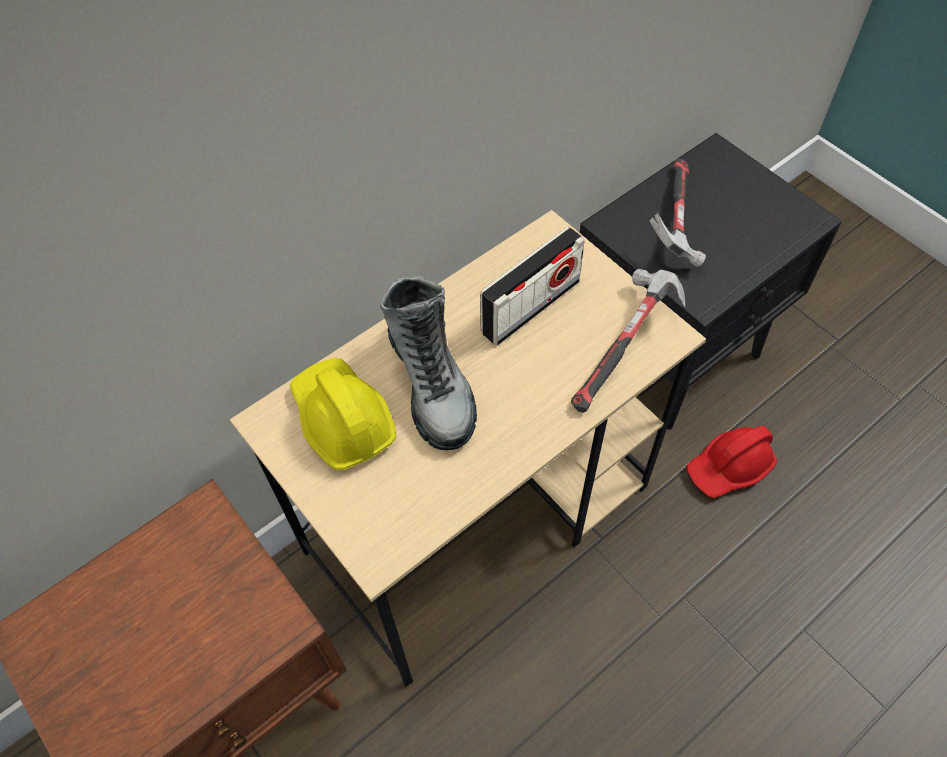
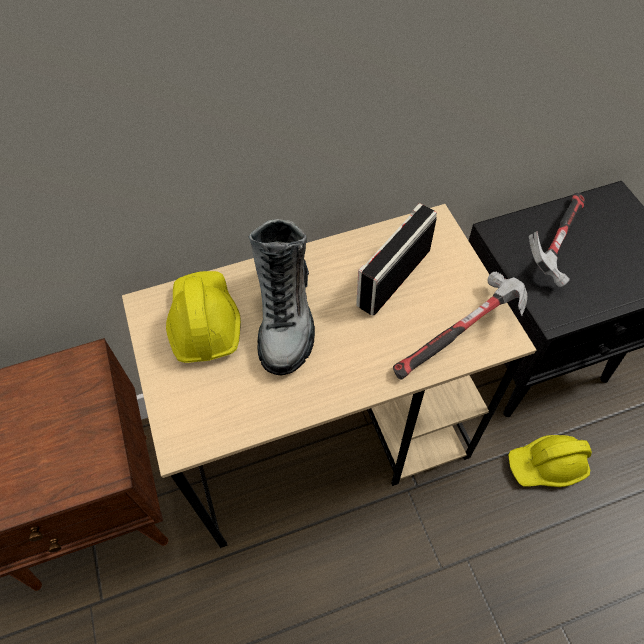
camera: 20 degrees right, 0 degrees up
(530, 307) = (393, 277): radio -> radio turned 150 degrees clockwise
(729, 467) = (546, 465): red hard hat -> yellow hard hat

